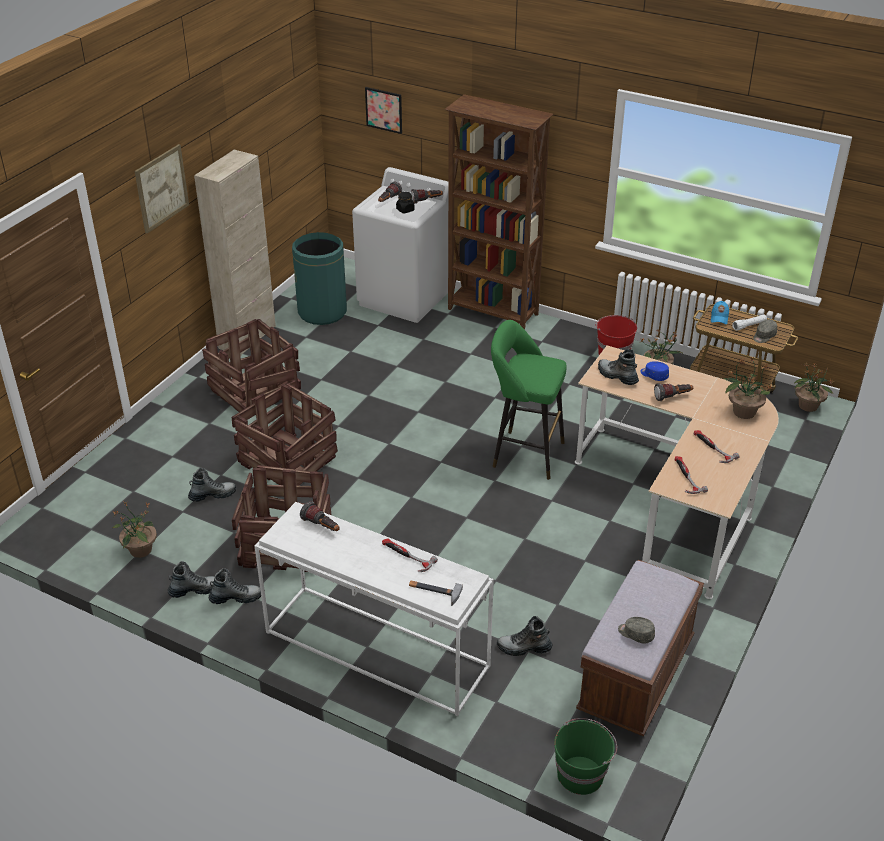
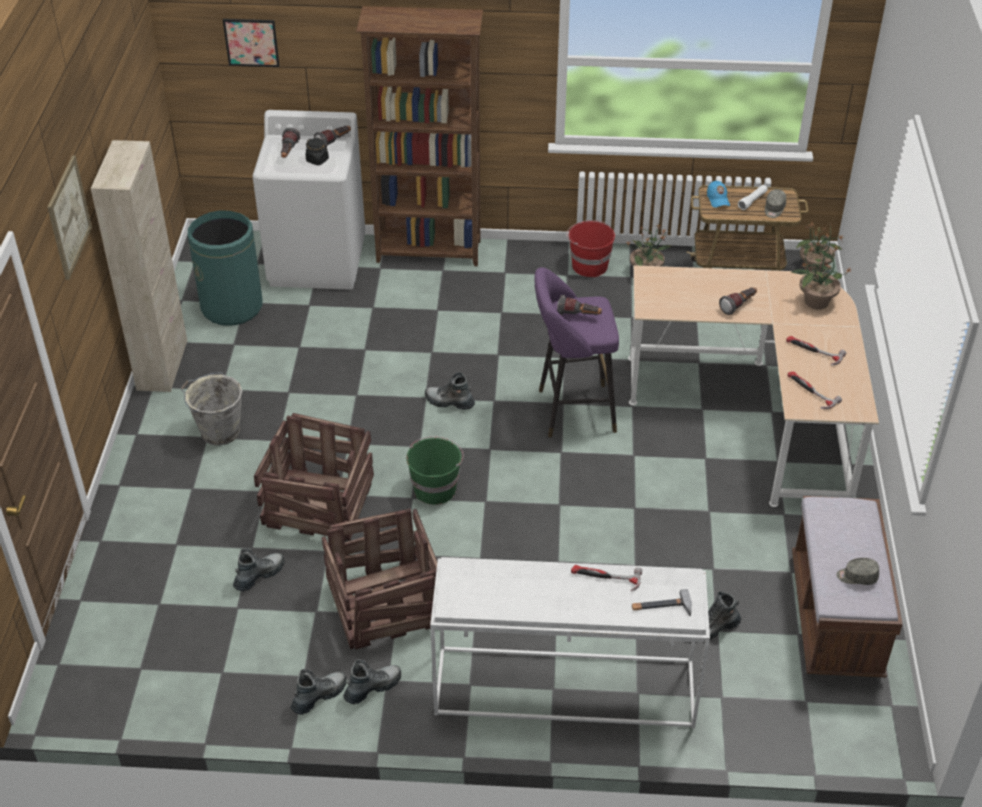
camera: 25 degrees left, 5 degrees up
(140, 550) = (220, 673): potted plant -> none
(254, 391) = (218, 431): crate -> grey bucket
(322, 526) = (492, 576): flashlight -> flashlight (579, 315)
(524, 454) = (571, 411): green stool -> purple stool
(581, 774) = (849, 739): green bucket -> green bucket (435, 488)
(617, 376) = (668, 299): boot -> boot (449, 402)
(654, 375) = (704, 286): blue cap -> none

